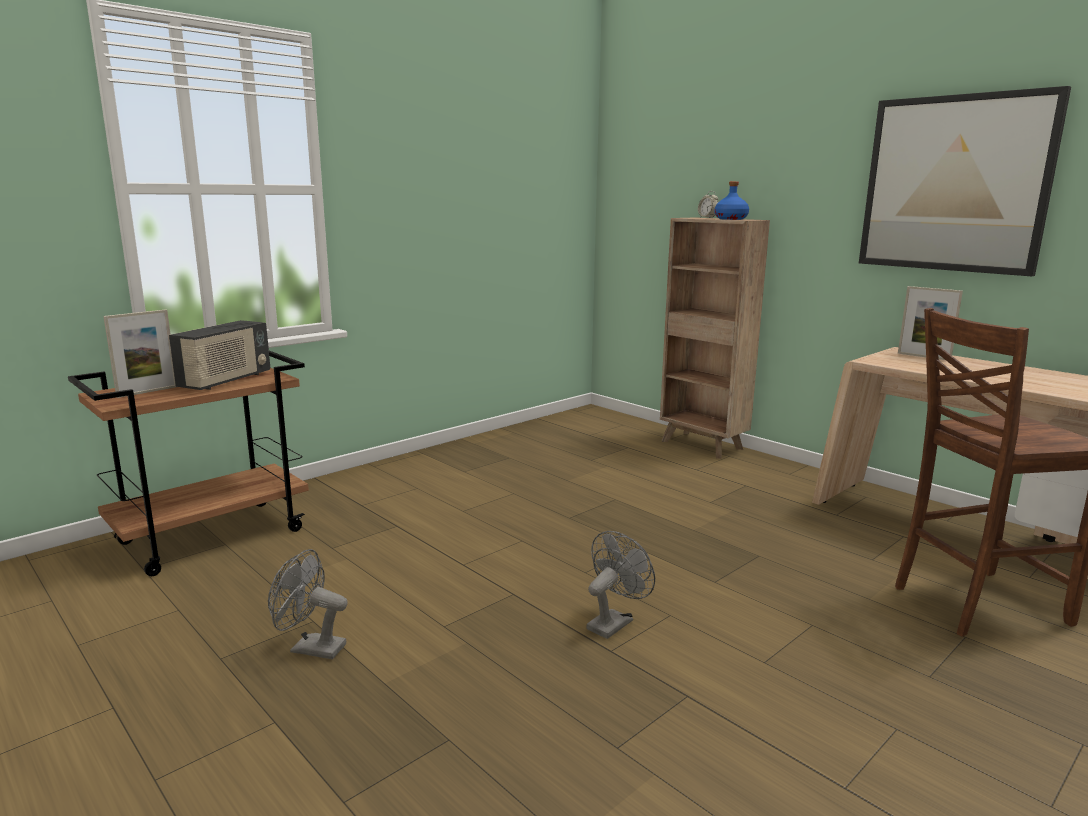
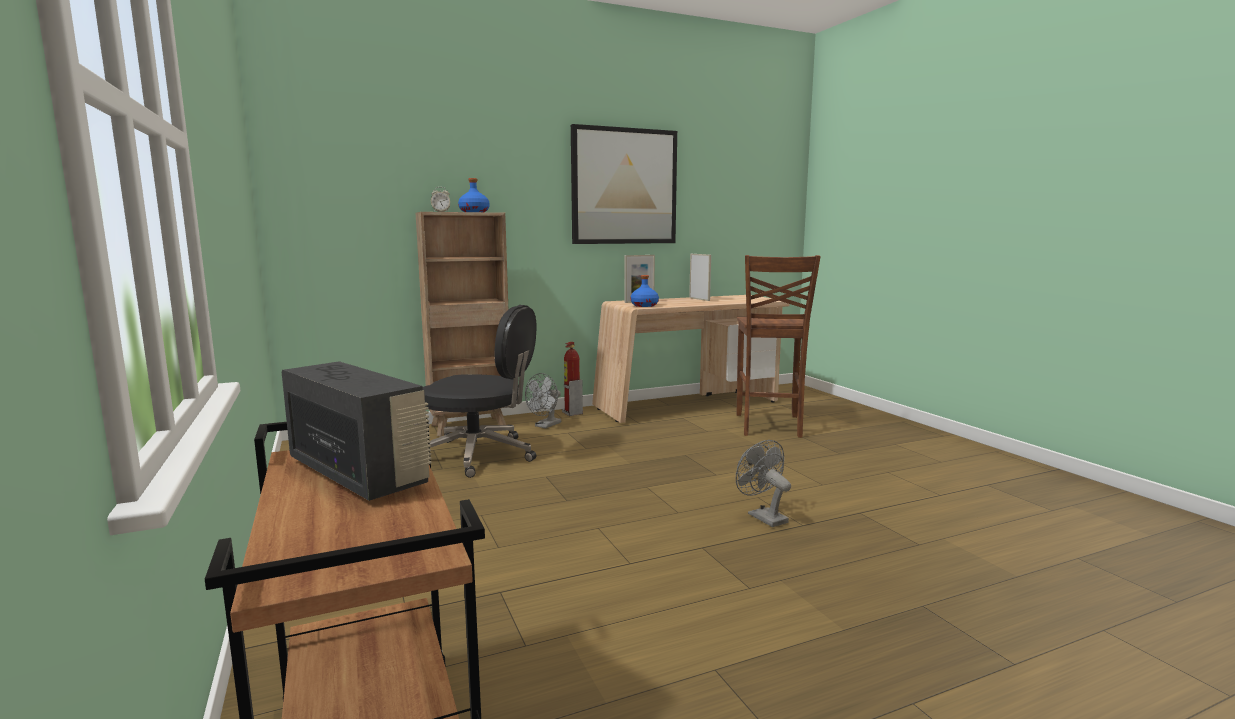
camera: 70 degrees left, 5 degrees down
(147, 392) = (348, 530): picture frame -> picture frame (699, 299)
(310, 648) = (775, 673): grey fan -> grey fan (545, 426)
(635, 465) = (479, 455): none -> black office chair
(813, 475) = (572, 413): none -> fire extinguisher
(889, 361) = (644, 305): none -> blue bottle

